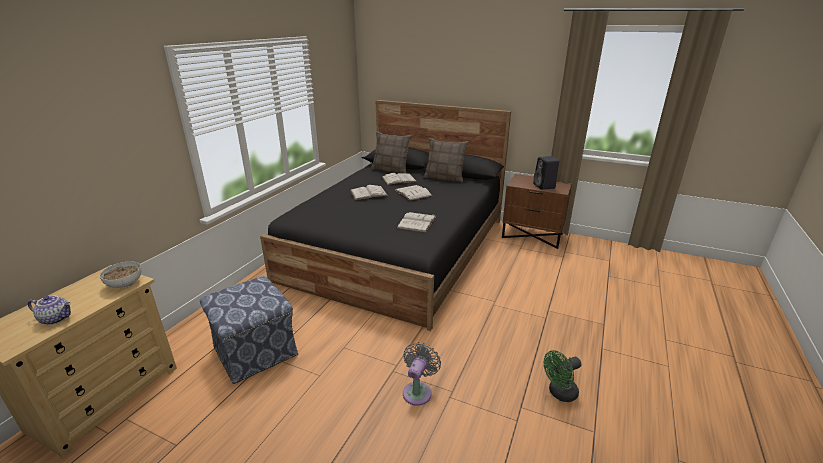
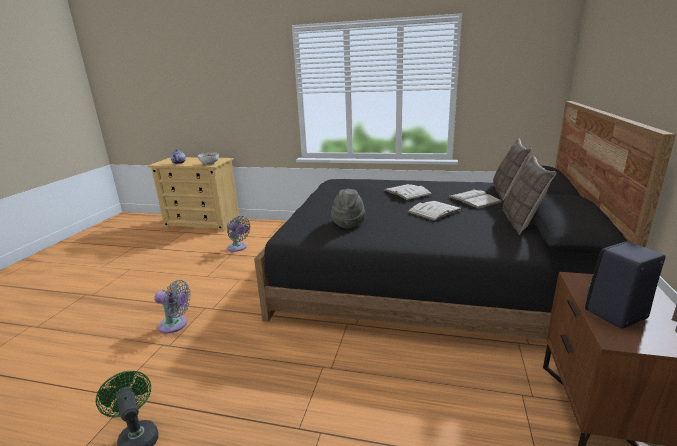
camera: 80 degrees right, 5 degrees down
(255, 350) = (238, 248): ottoman -> grey fan
(417, 222) = (348, 223): white book -> grey hat

